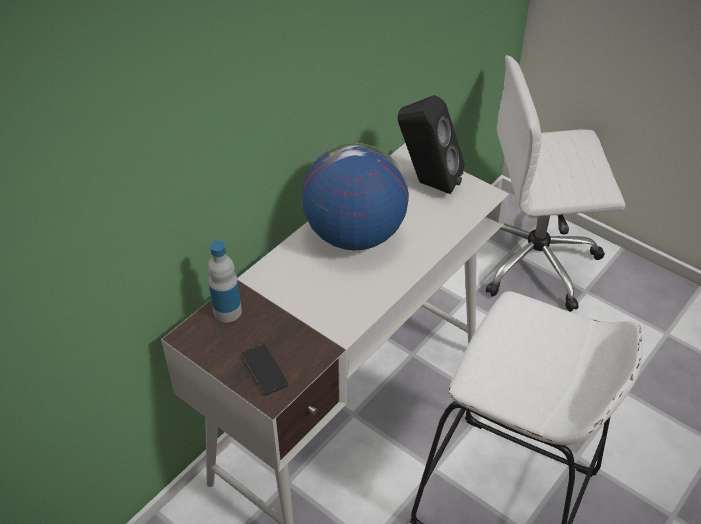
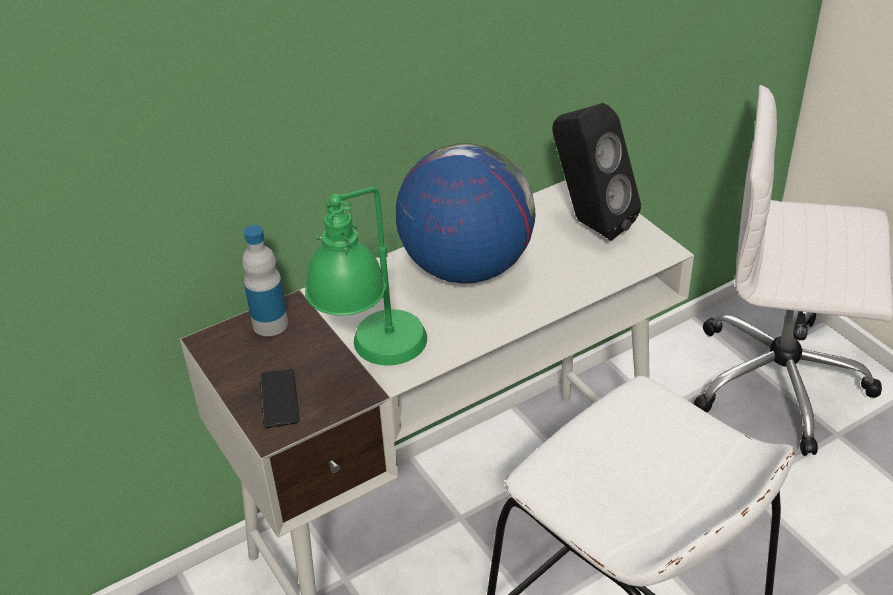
camera: 20 degrees right, 5 degrees down
(321, 323) = (374, 361): none -> green table lamp

